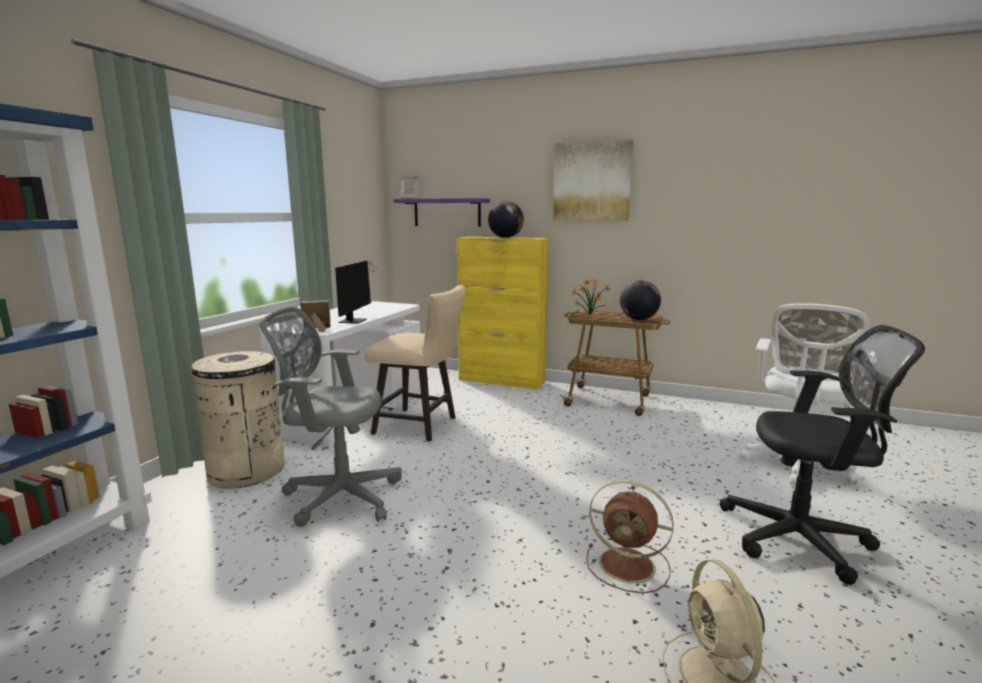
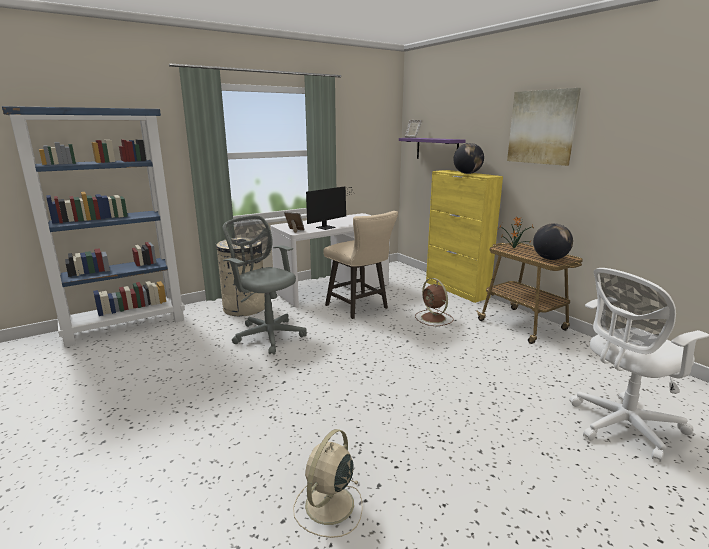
camera: 35 degrees right, 5 degrees up
(629, 565) = (367, 431): brown fan -> brown fan (434, 318)
(802, 540) = (521, 473): black office chair -> none

